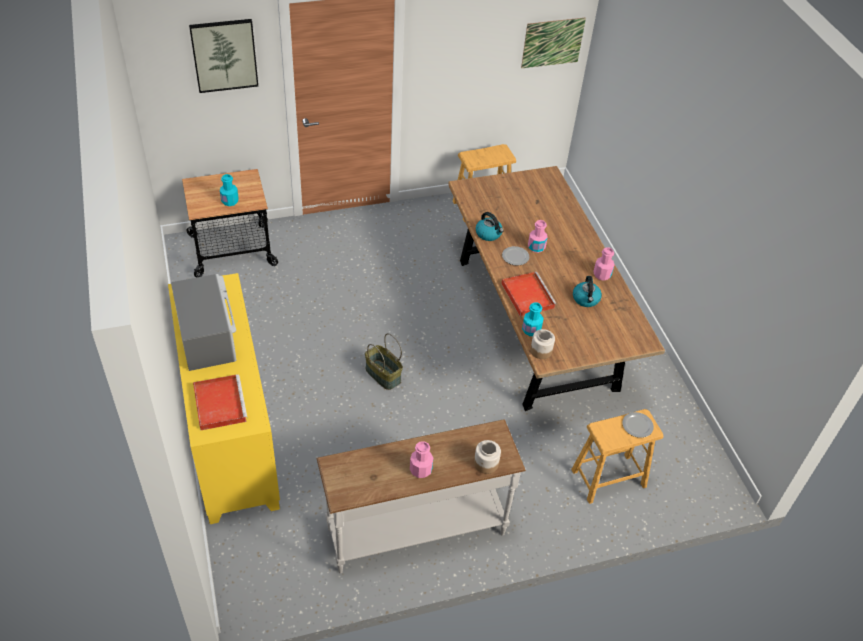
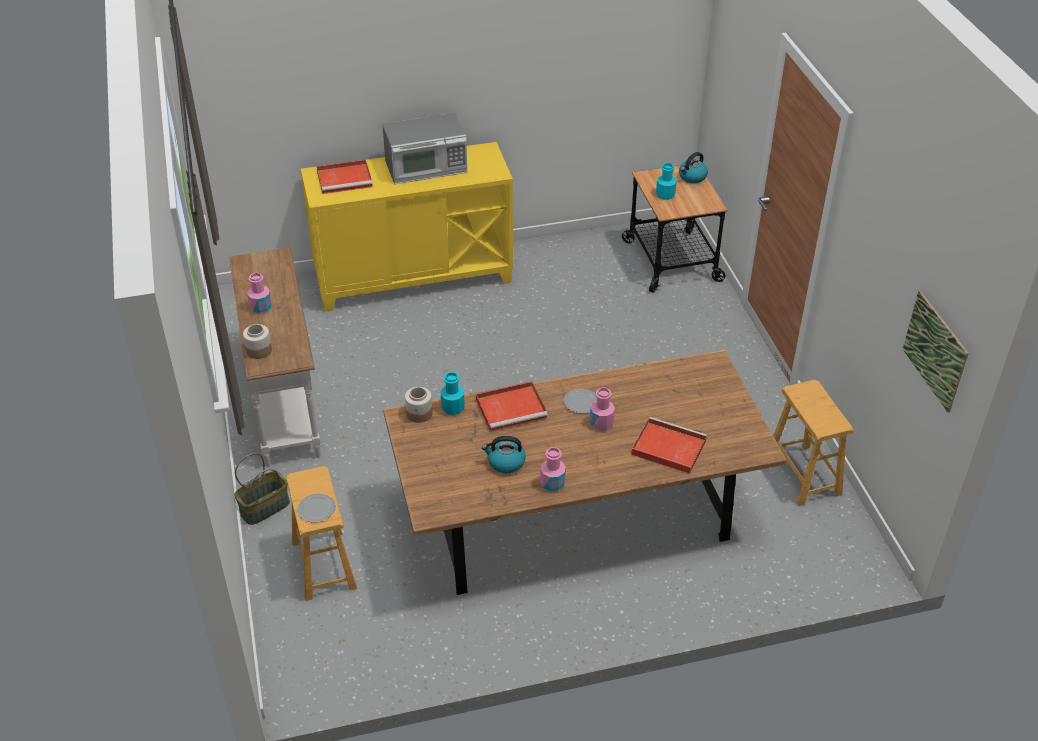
camera: 95 degrees right, 5 degrees down
(224, 55) = (747, 65): picture -> none
(382, 375) = (487, 377): basket -> basket (264, 507)
(489, 234) = (622, 381): kettle -> kettle (692, 177)
(555, 216) = (667, 447): none -> red tray

